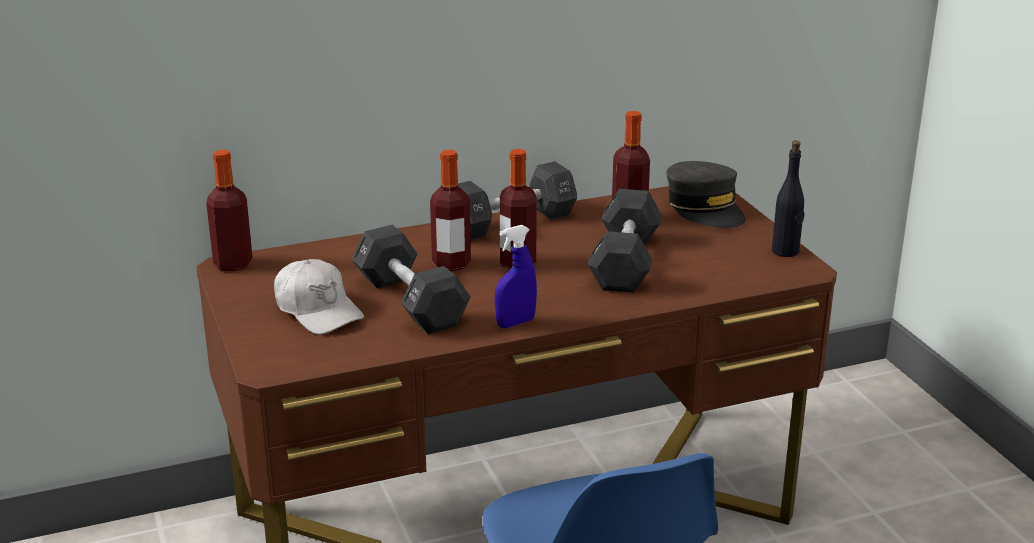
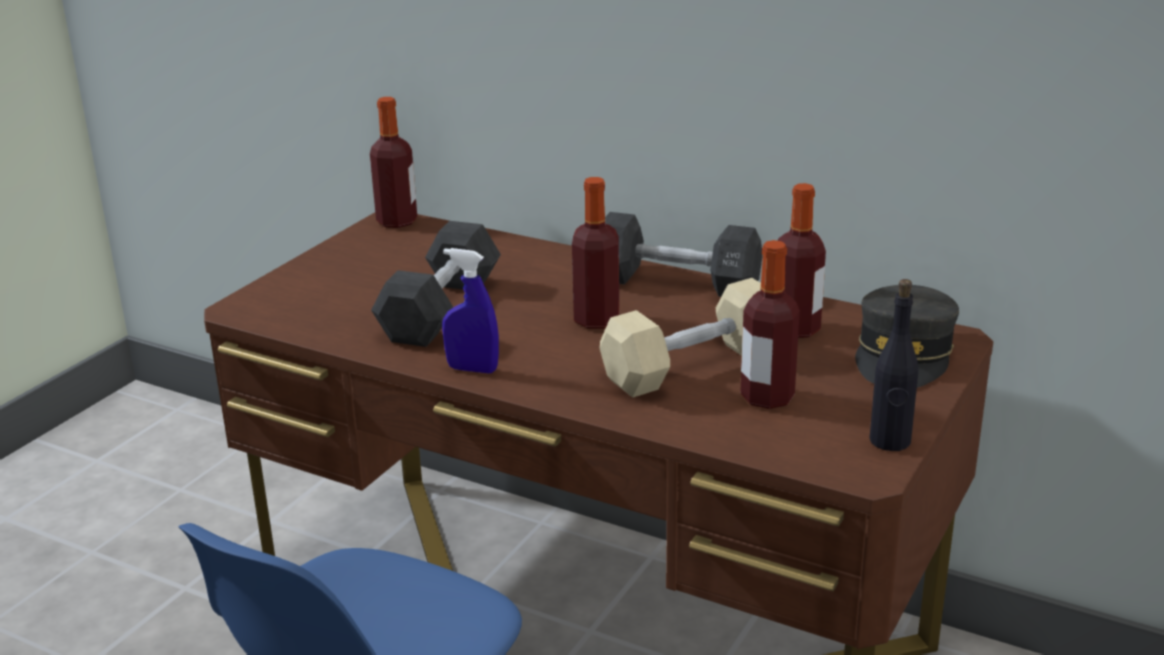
camera: 50 degrees right, 0 degrees up
(318, 310) = (366, 283): white cap -> none
(451, 264) = (542, 294): bottle -> bottle (767, 397)
(625, 262) = (693, 366): black dumbbell -> beige dumbbell

